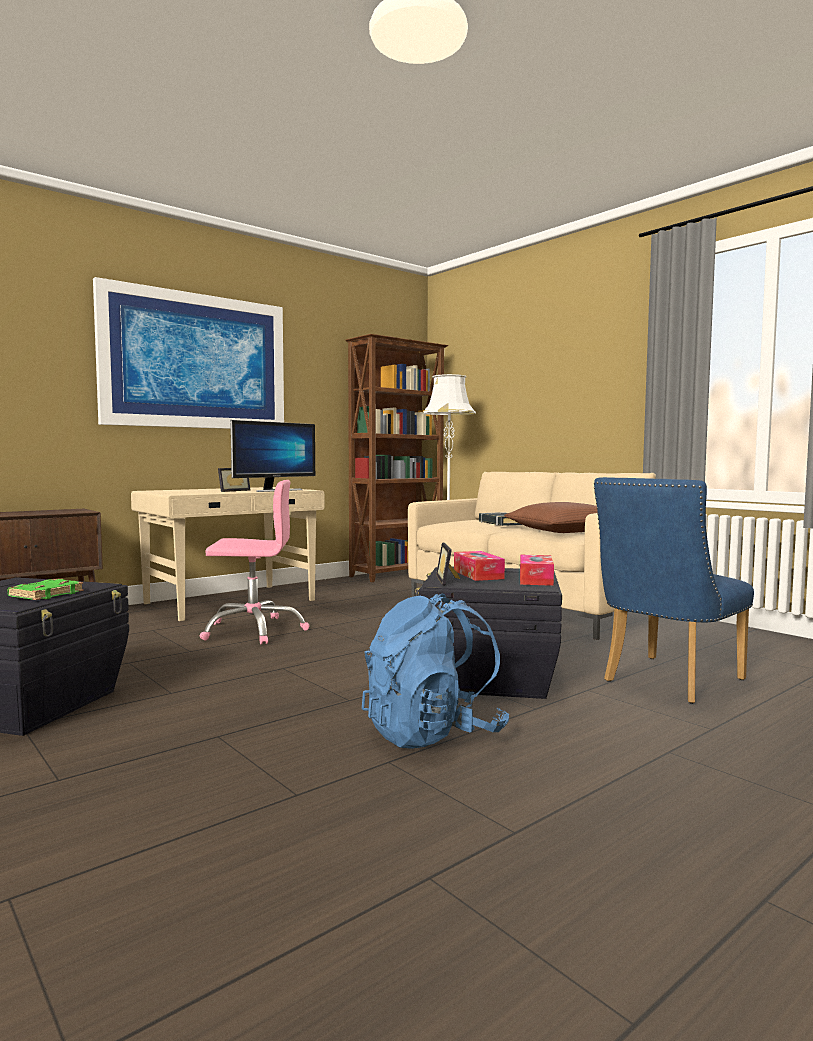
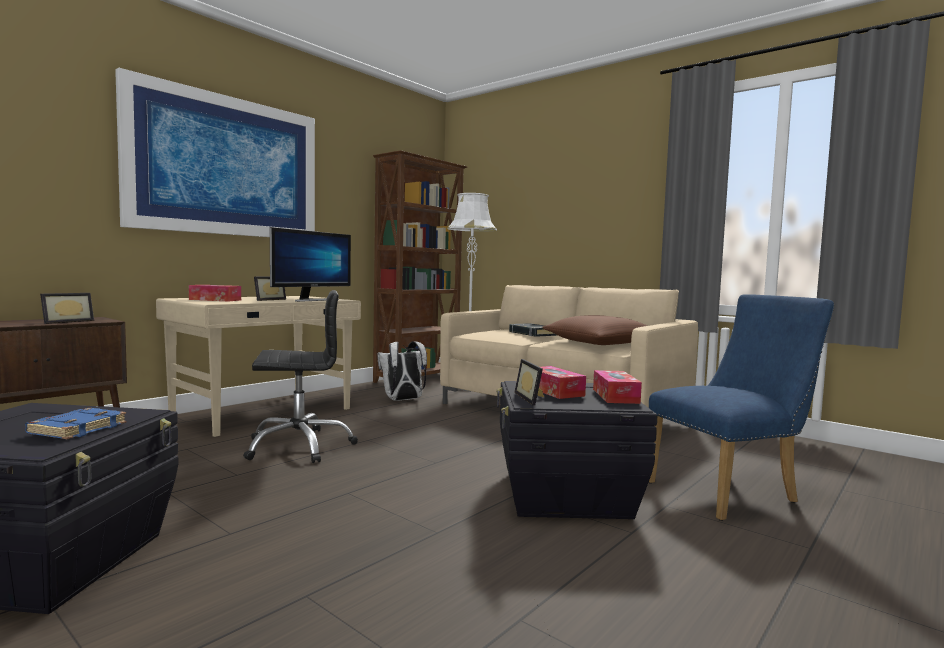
camera: 10 degrees left, 0 degrees up
(46, 594) = (77, 429): green book -> blue book
(51, 512) = (66, 321): none -> picture frame
(182, 491) = (215, 300): none -> tissue box
(254, 630) = (299, 446): pink office chair -> black office chair
(371, 593) = (403, 400): none -> white backpack
(433, 733) = (548, 574): blue backpack -> none
(666, 682) = (730, 492): blue chair -> blue chair turned 150 degrees counterclockwise

